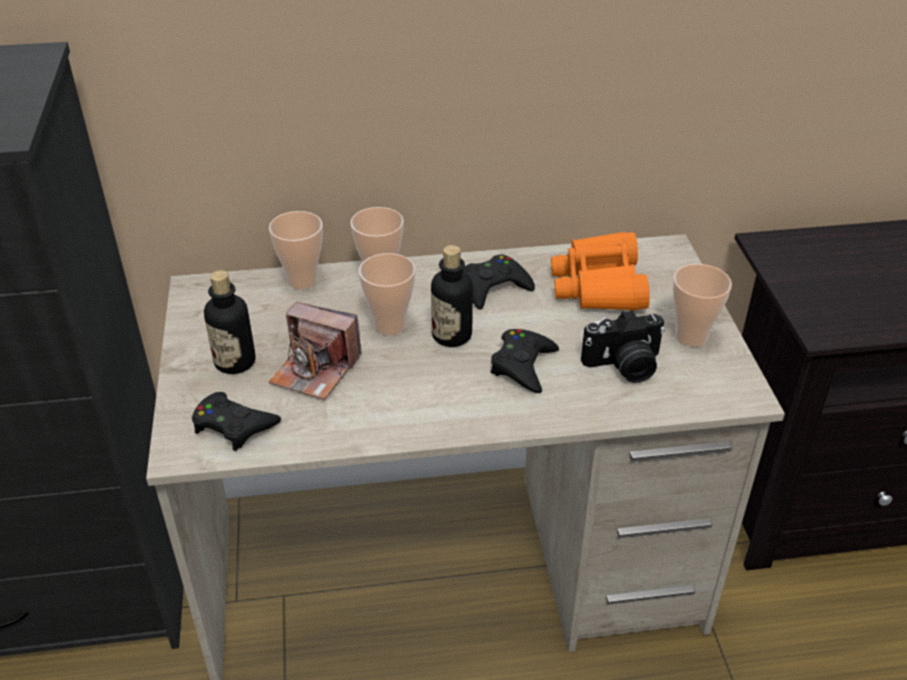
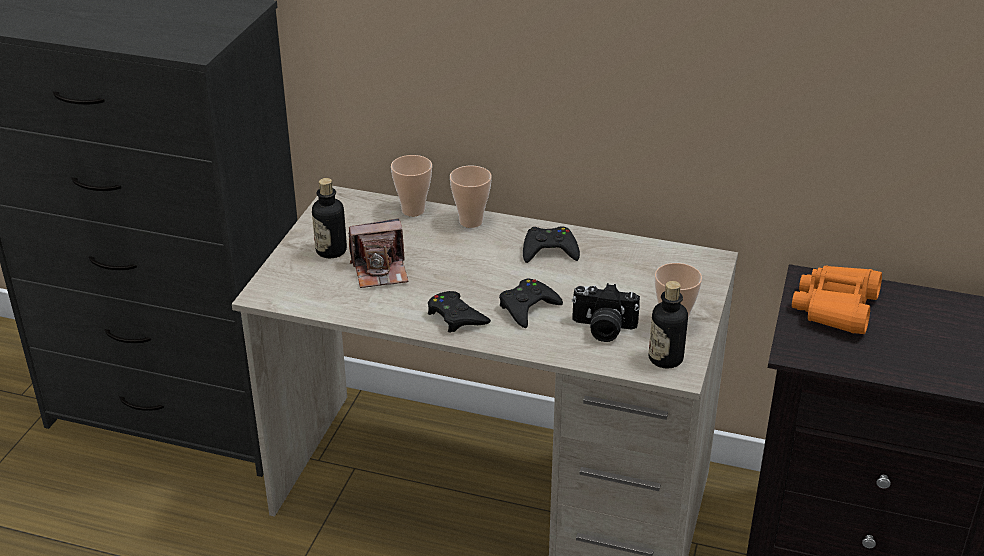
camera: 25 degrees right, 5 degrees down
(233, 425) = (304, 289): black game controller -> black game controller (456, 317)
(315, 370) = (380, 270): camera -> camera turned 60 degrees counterclockwise
(390, 325) = (453, 256): cup -> none
(451, 335) = (492, 274): bottle -> bottle (665, 358)
(599, 285) = (632, 270): orange binoculars -> orange binoculars (836, 308)

